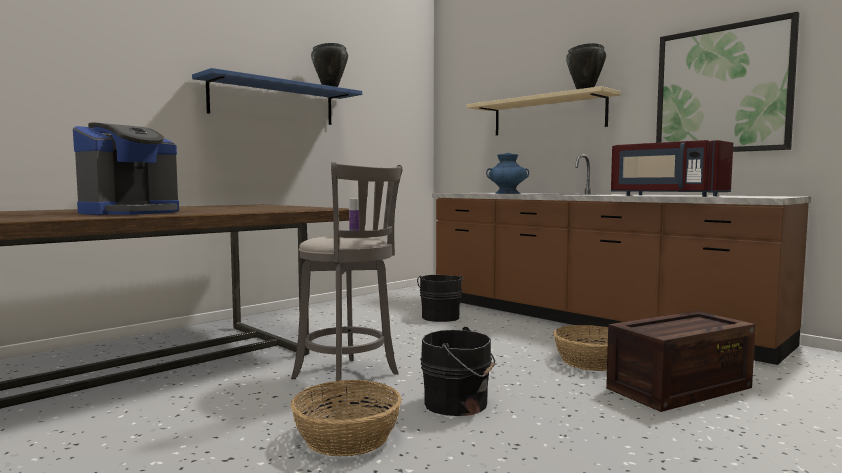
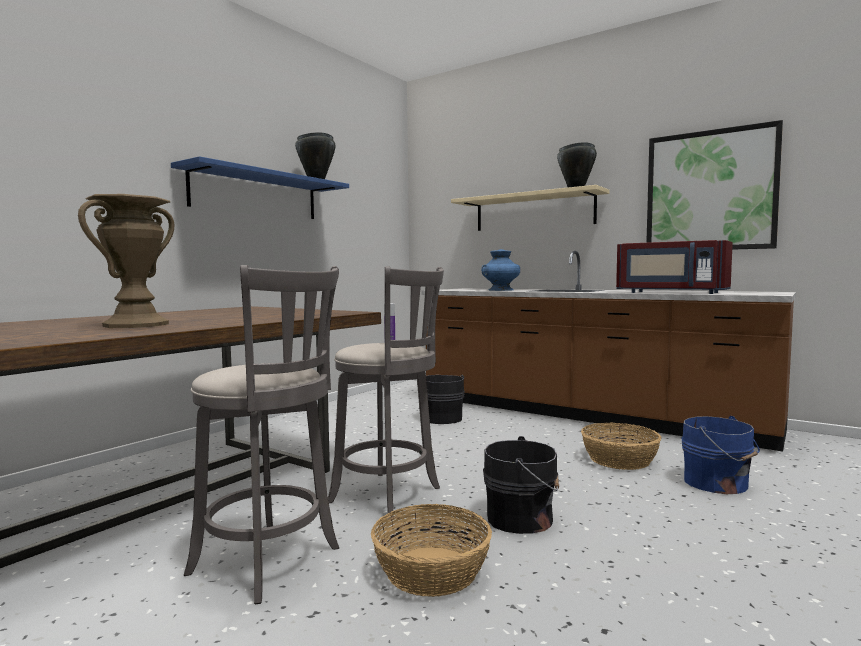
camera: 10 degrees left, 0 degrees up
(131, 212) = (136, 325): coffee machine -> brown vase
(216, 419) = (271, 563): none -> grey stool
(679, 389) = (718, 484): crate -> blue bucket

